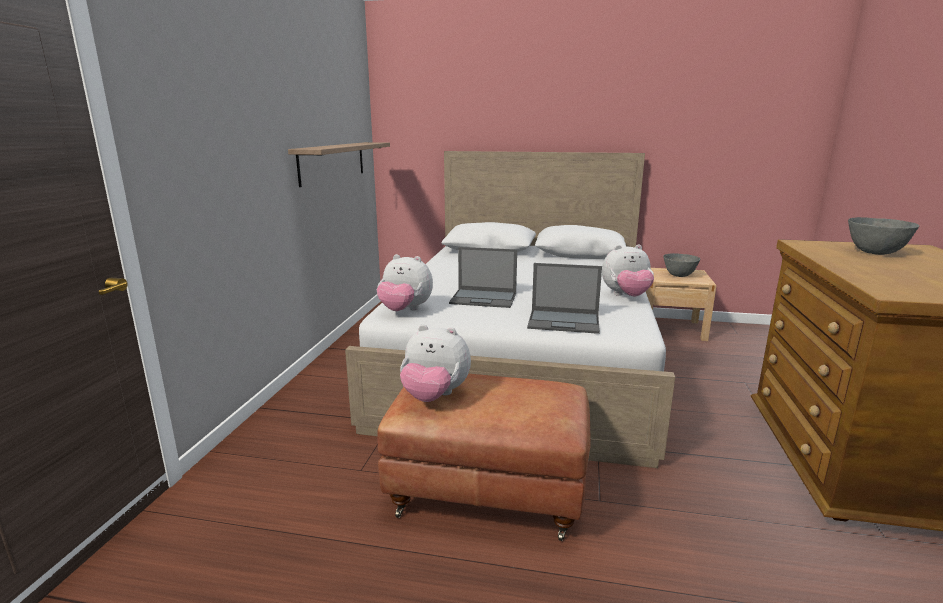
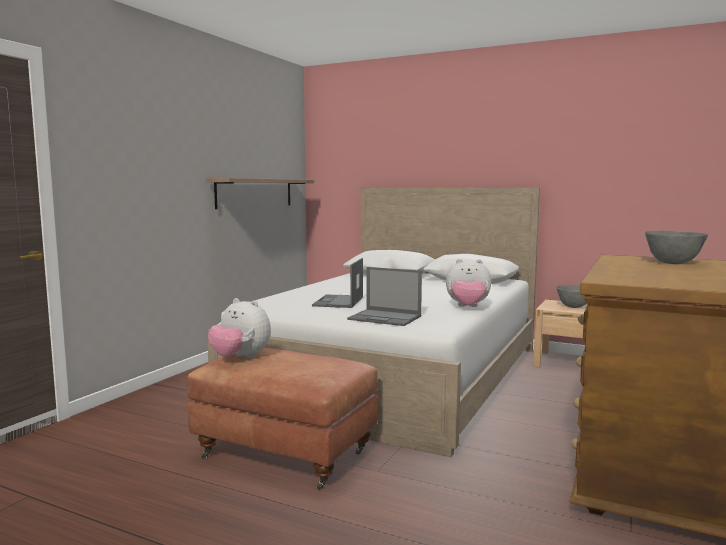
camera: 15 degrees right, 10 degrees down
(405, 311) = (263, 304): plush toy -> none
(484, 298) = (338, 302): laptop -> laptop turned 75 degrees clockwise

